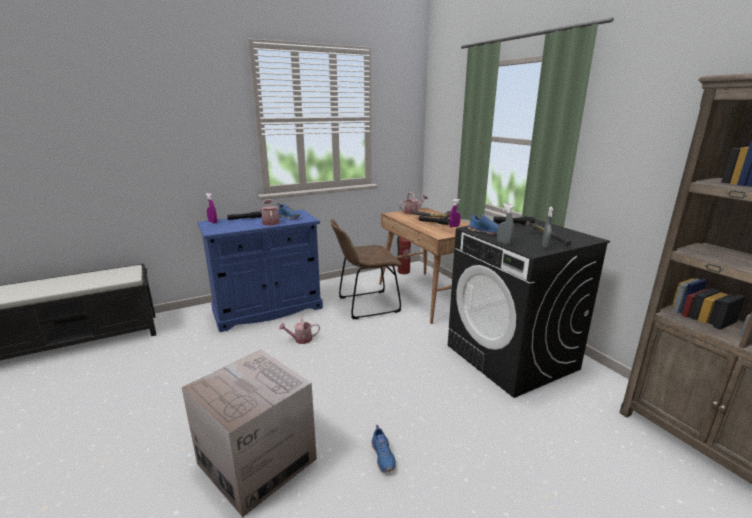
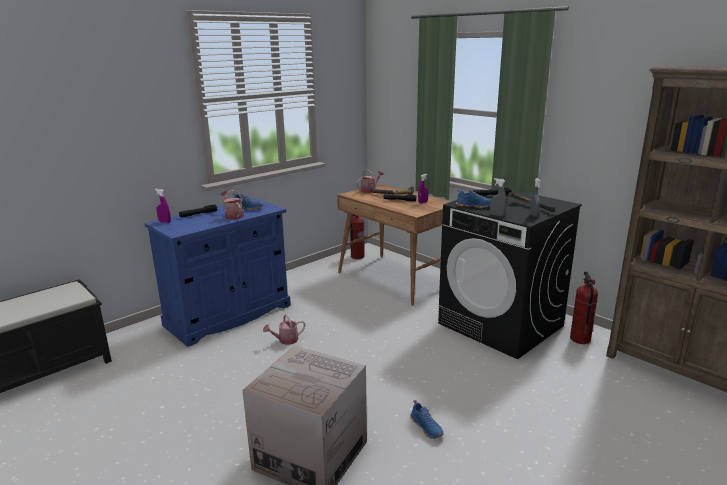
camera: 15 degrees left, 0 degrees up
(365, 305) = (335, 296): brown chair -> none
(594, 387) = (579, 339): none -> fire extinguisher

